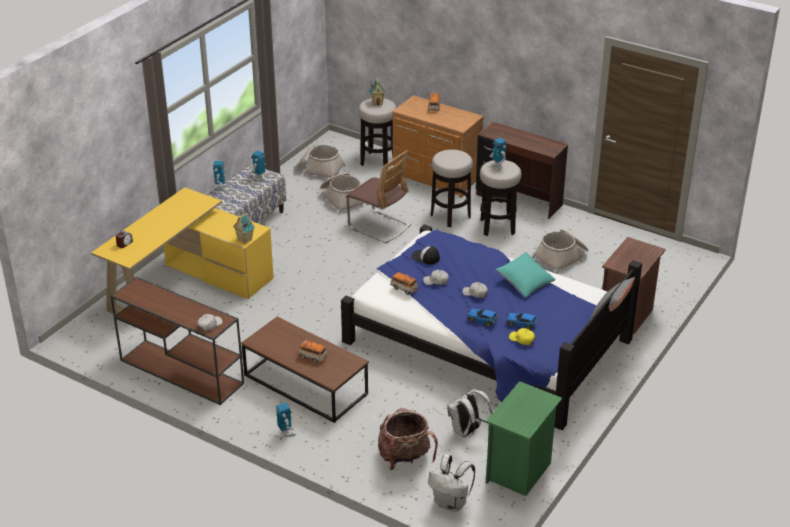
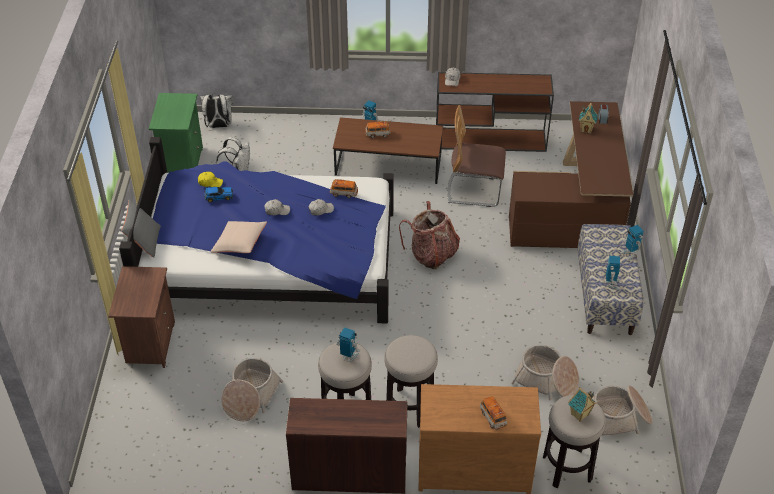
camera: 150 degrees right, 10 degrees up
(187, 285) = (576, 211): yellow desk -> brown desk
(244, 240) = (523, 179): toy house -> toy house (586, 129)
(379, 226) = (472, 356): chair -> chair (474, 190)
(405, 458) = (271, 142): backpack -> backpack (431, 254)
(425, 257) = (349, 231): cap -> none
(482, 320) = (254, 187): toy car -> none
(525, 282) = (239, 243): turquoise pillow -> beige pillow

